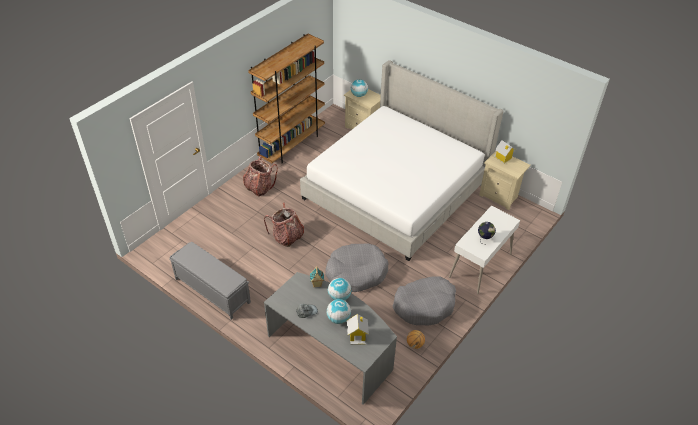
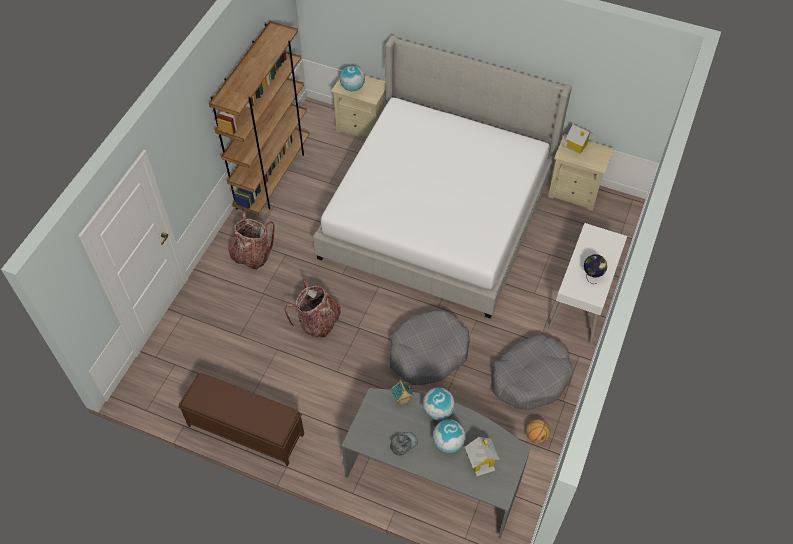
camera: 15 degrees left, 10 degrees up
(212, 290) = (245, 429): grey bench -> brown bench

